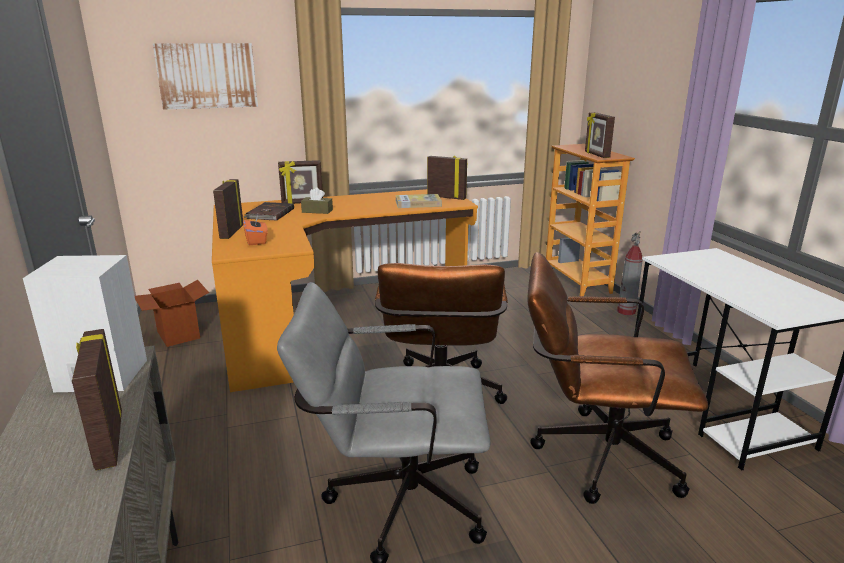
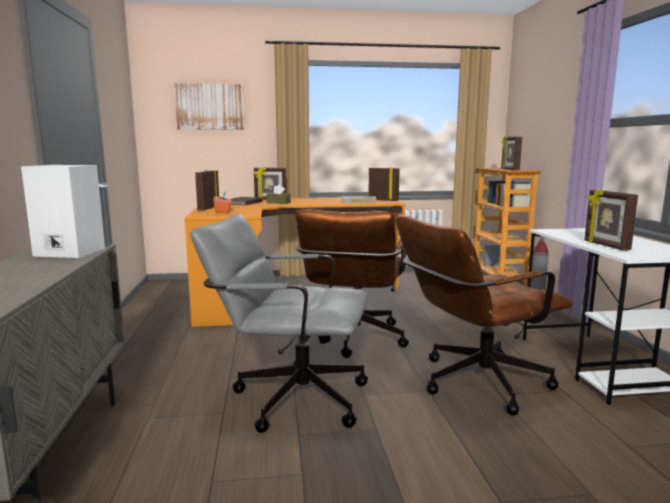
camera: 10 degrees right, 10 degrees down
(108, 440) = (51, 273): picture frame -> picture frame (605, 245)
(178, 334) = (168, 294): cardboard box -> none
(594, 454) = (473, 383): brown office chair -> brown office chair turned 45 degrees counterclockwise

